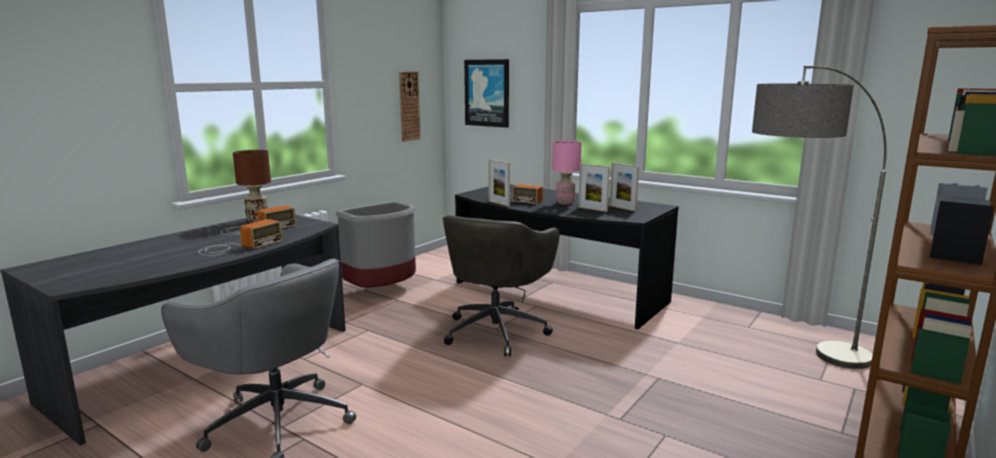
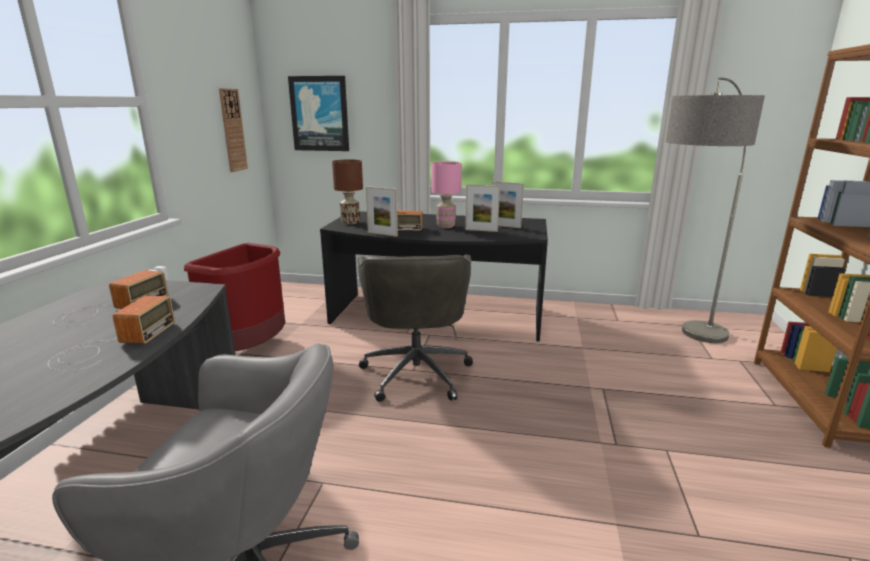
camera: 25 degrees left, 5 degrees up
(257, 220) = (96, 295): brown table lamp -> brown table lamp (350, 222)
(383, 290) = (250, 348): grey trash can -> red trash can

